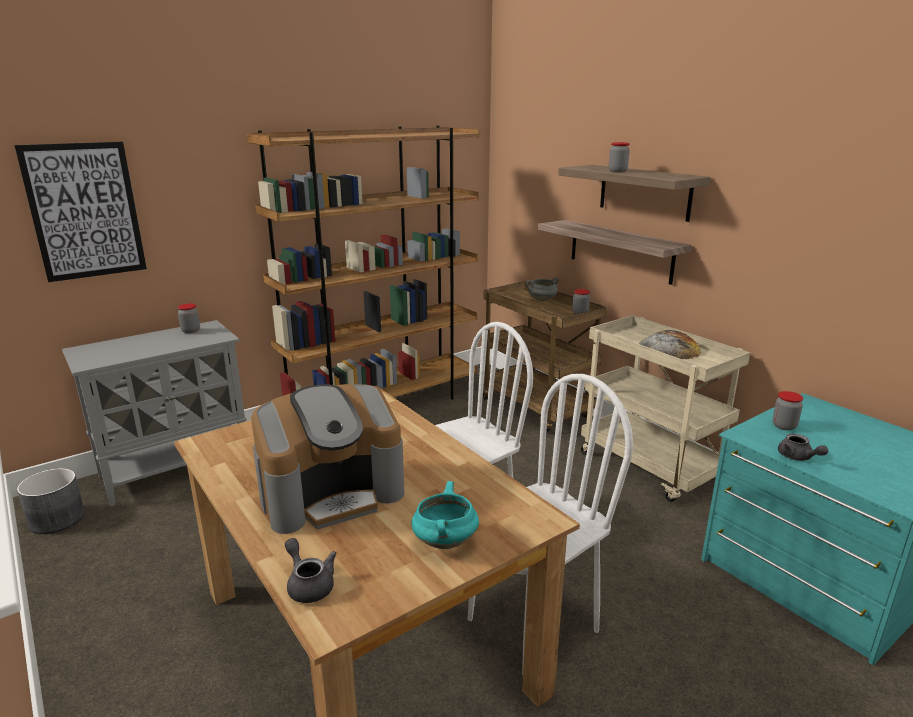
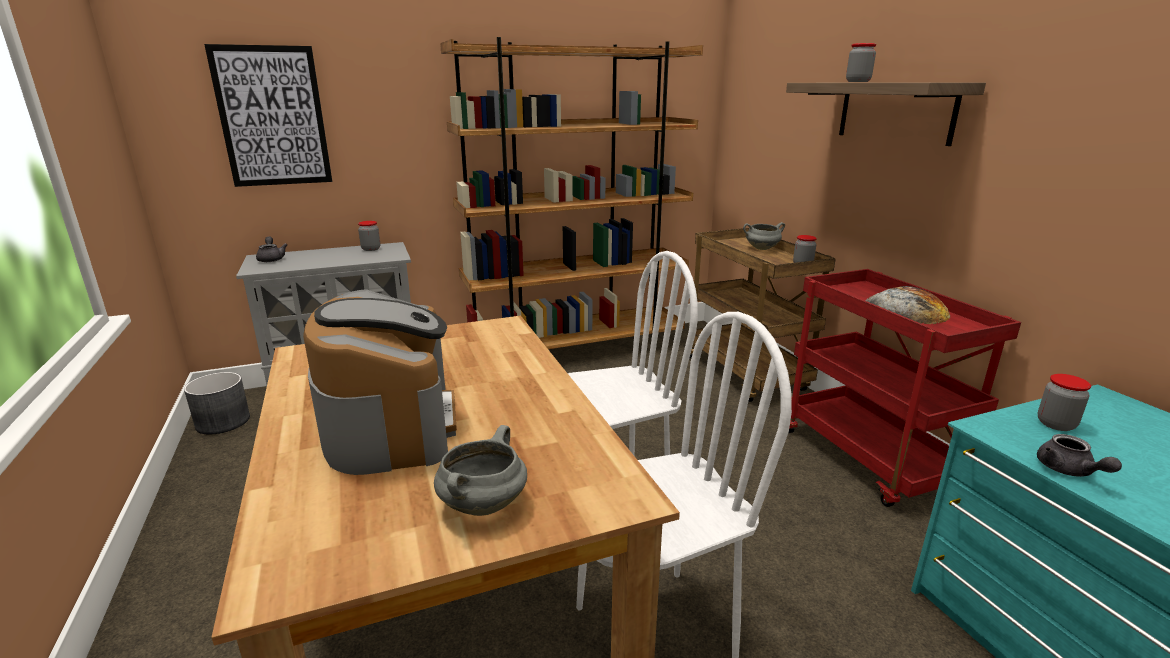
camera: 15 degrees right, 0 degrees up
(309, 584) = (283, 530): grey teapot -> grey teapot (271, 259)
(332, 493) = (391, 423): coffee machine -> coffee machine turned 90 degrees counterclockwise
(444, 541) = (483, 504): turquoise cooking pot -> grey cooking pot
(620, 251) = (859, 189): shelf -> none
(650, 467) = (870, 460): beige cart -> red cart

